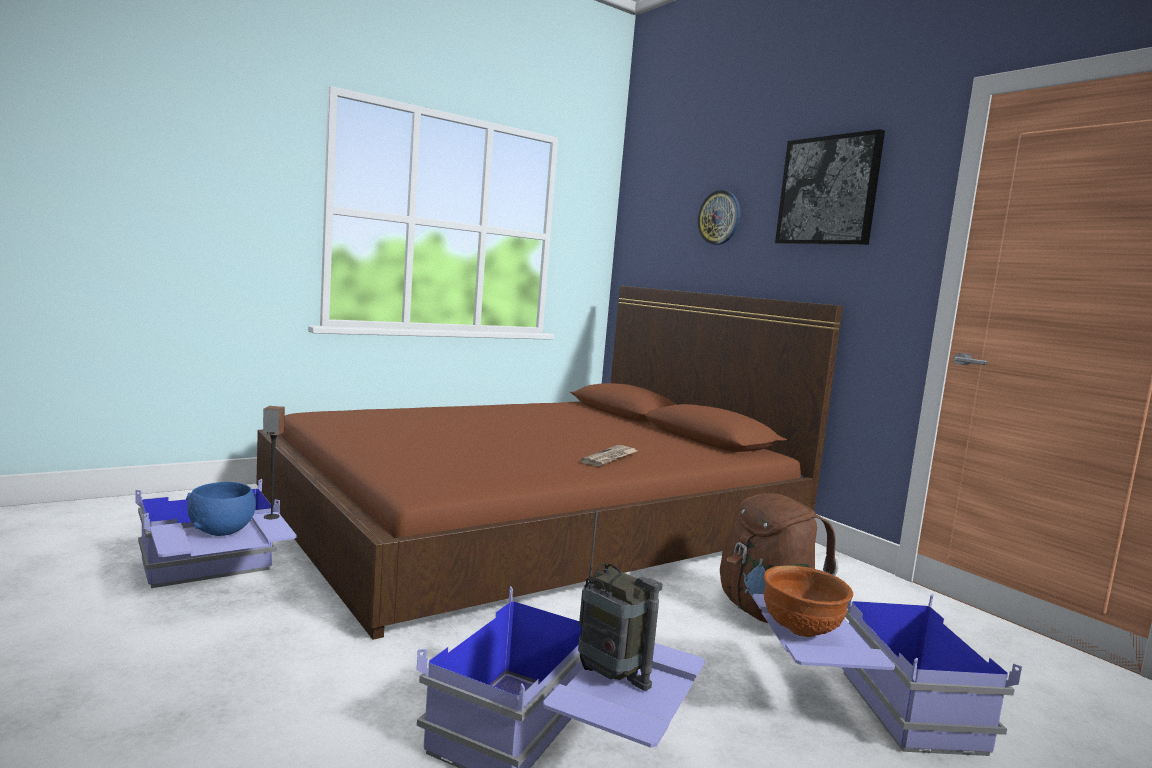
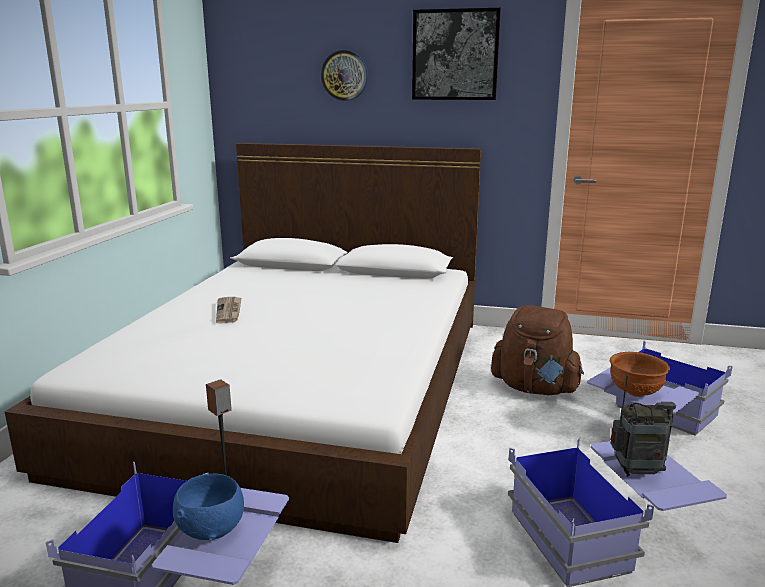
camera: 40 degrees left, 10 degrees up
(535, 518) = (302, 385): brown bed -> white bed
(610, 458) = (394, 315): newspaper -> newspaper (229, 311)

